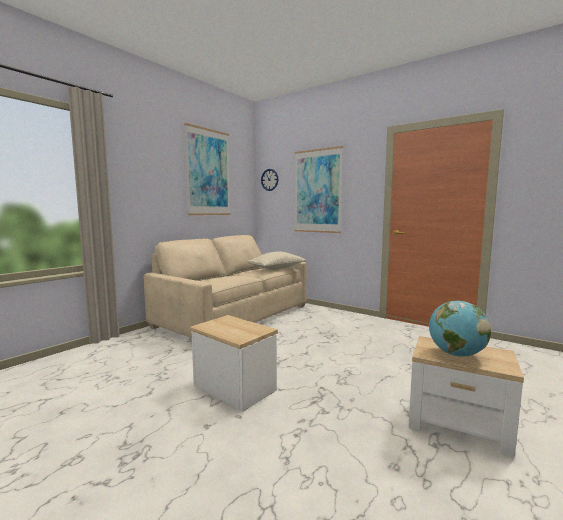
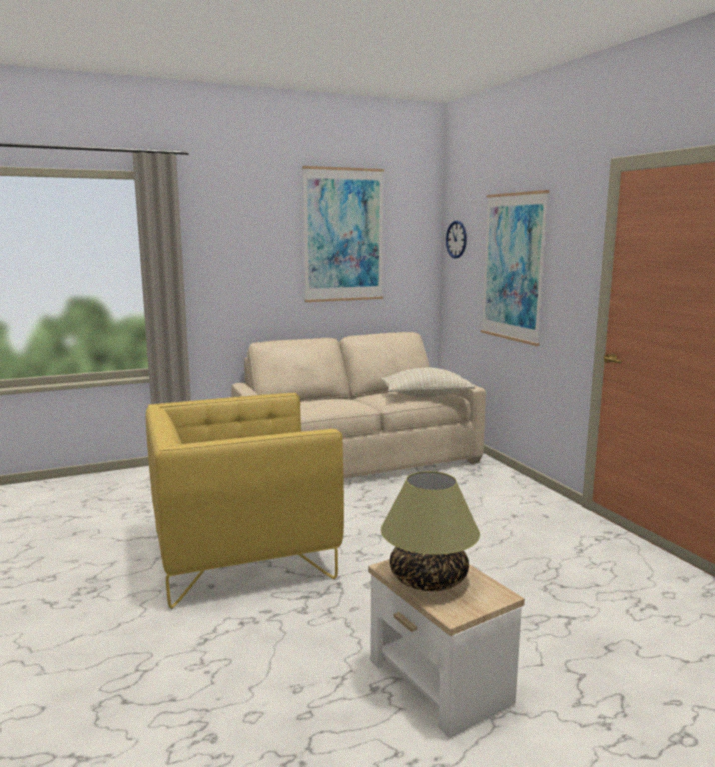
camera: 30 degrees right, 5 degrees up
(235, 388) = (243, 555): side table -> yellow armchair
(456, 354) = (427, 579): globe -> table lamp

